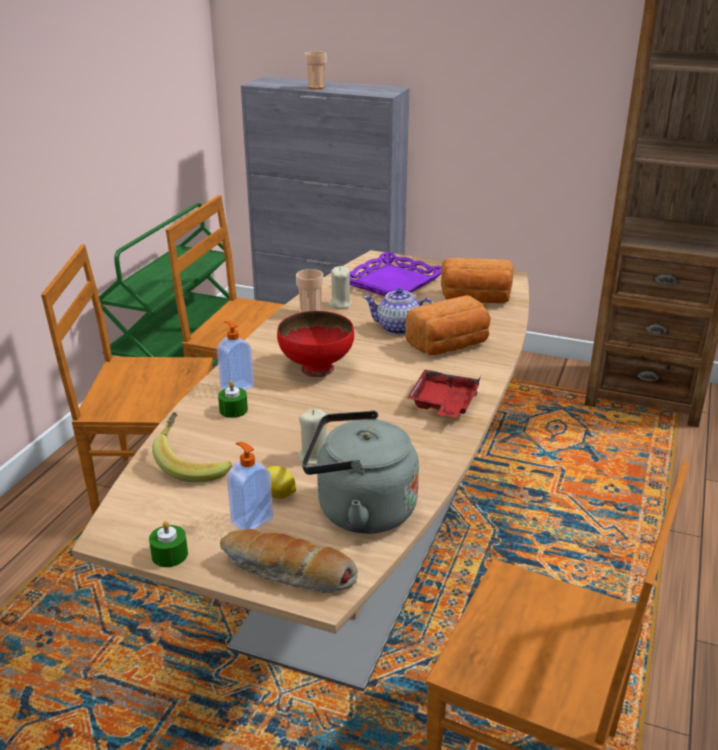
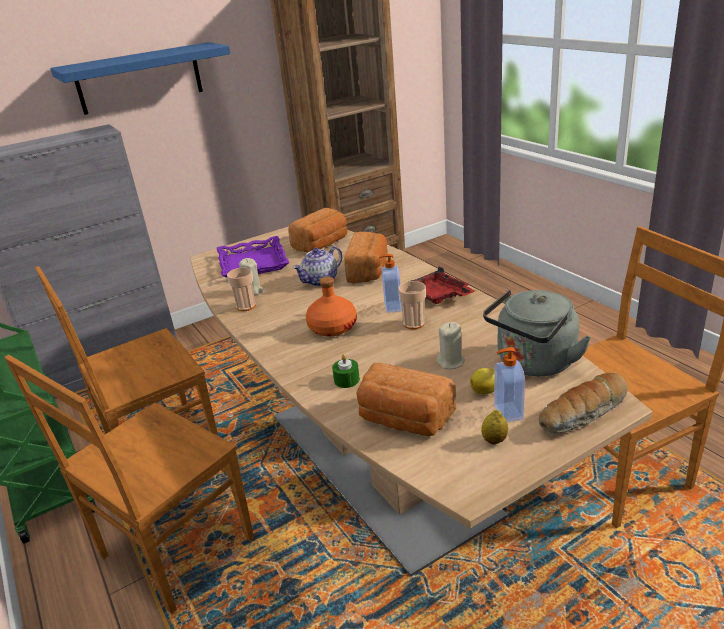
camera: 50 degrees left, 0 degrees up
(169, 555) = (521, 464): green candle -> none
(193, 463) = (404, 420): banana -> bread
(198, 526) = (494, 440): none -> lemon
(236, 387) = (313, 369): soap dispenser -> soap dispenser (392, 307)
(316, 87) = (31, 146): cup -> cup (414, 323)
(316, 368) = (332, 327): red bowl -> orange bottle
(460, 47) = (139, 78): none -> blue shelf

